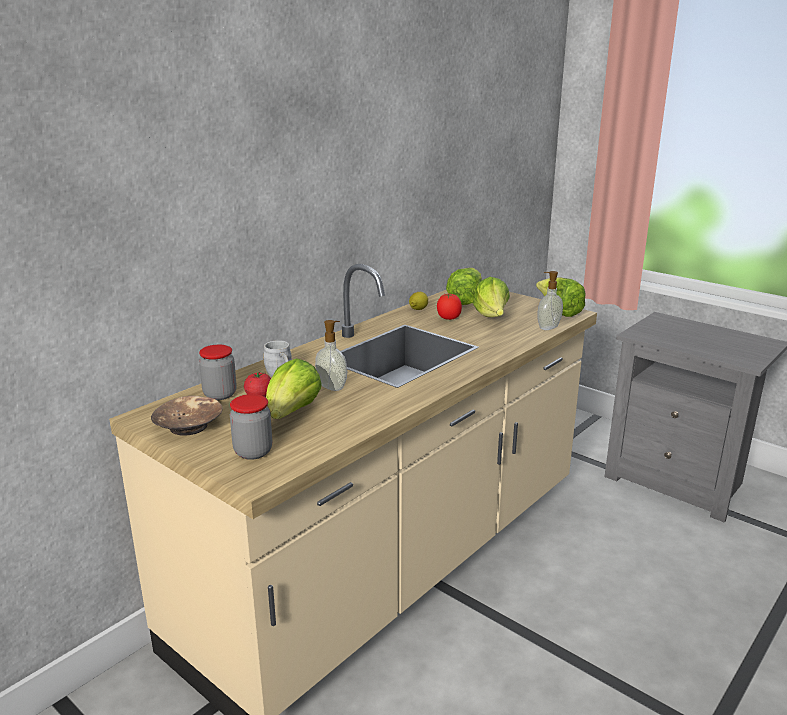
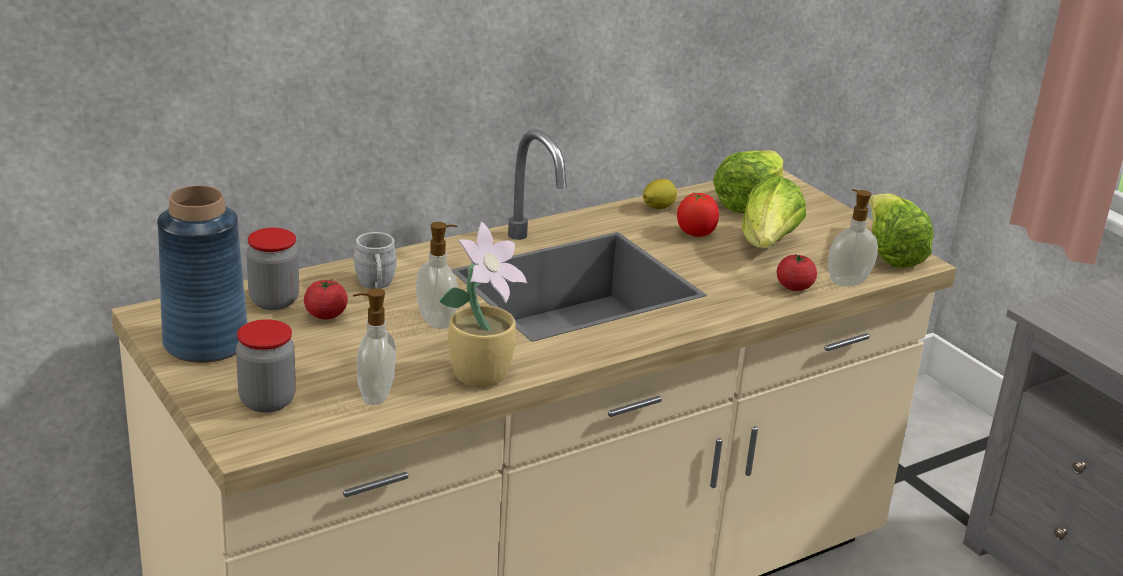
camera: 15 degrees right, 5 degrees up
(189, 426) = (206, 343): brown bowl -> blue vase
(291, 414) = (353, 354): lettuce -> none
(321, 434) = (374, 395): none -> soap dispenser
(381, 410) = (483, 374): none -> potted plant
(522, 335) = (794, 287): none -> tomato

